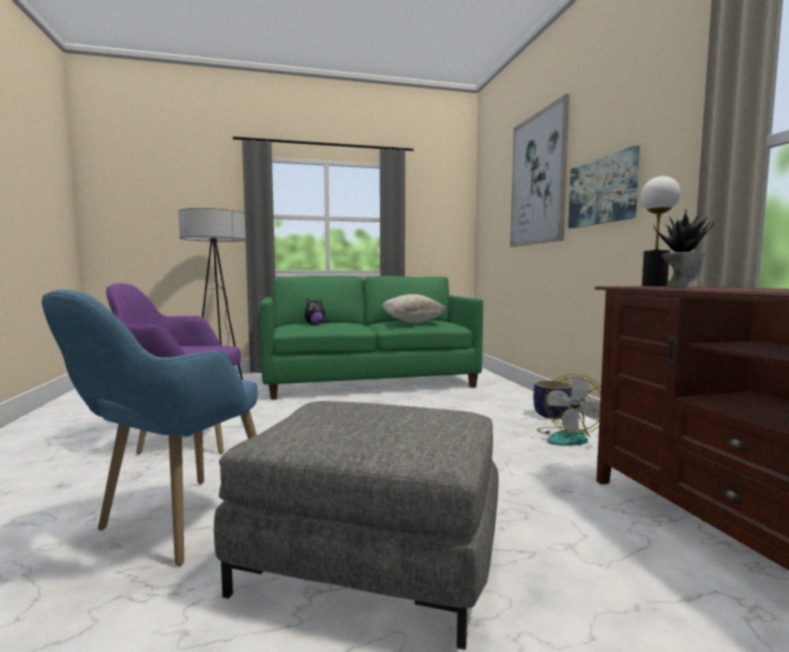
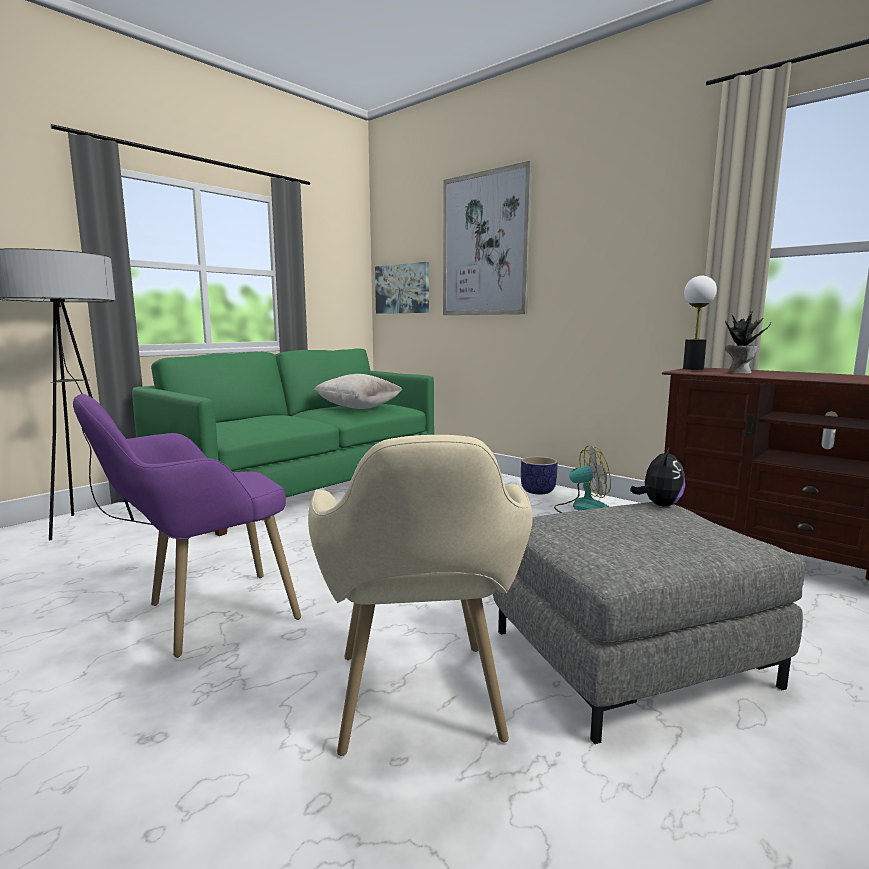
camera: 35 degrees left, 5 degrees up
(172, 528) = (419, 714): blue armchair -> beige armchair
(314, 324) = (252, 423): plush toy -> plush toy (659, 505)
(568, 437) = (582, 509): fan -> fan turned 90 degrees counterclockwise
(602, 191) = (580, 270): picture -> picture (402, 289)

